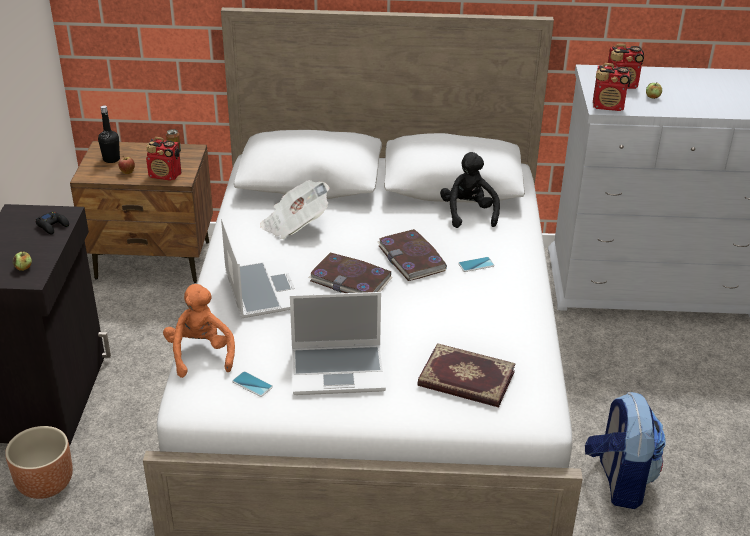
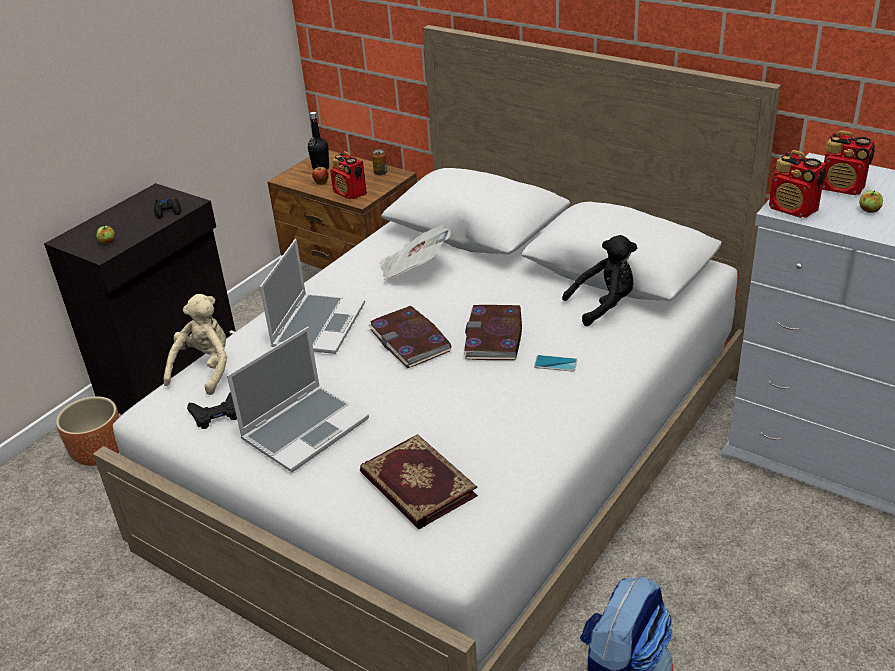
camera: 35 degrees right, 0 degrees up
(200, 354) = (205, 369): orange plush toy -> beige plush toy
(252, 384) = (217, 414): phone -> black game controller
(339, 370) = (305, 428): laptop -> laptop turned 75 degrees counterclockwise
(468, 213) = (604, 305): black plush toy -> black plush toy turned 45 degrees clockwise

